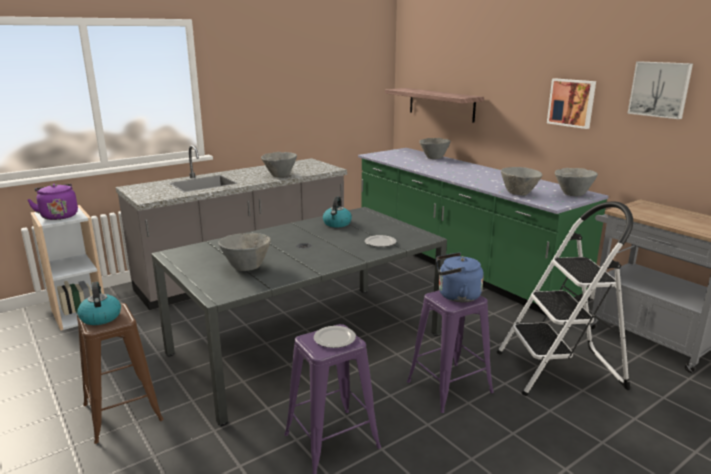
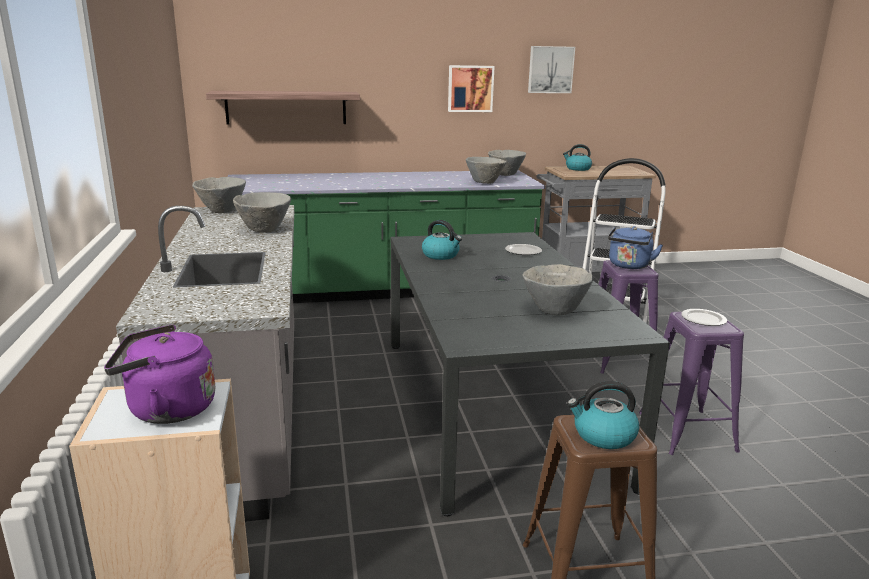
camera: 65 degrees left, 0 degrees up
(433, 158) = (305, 176): grey bowl -> grey bowl (222, 211)
(664, 210) = (577, 169): none -> kettle

